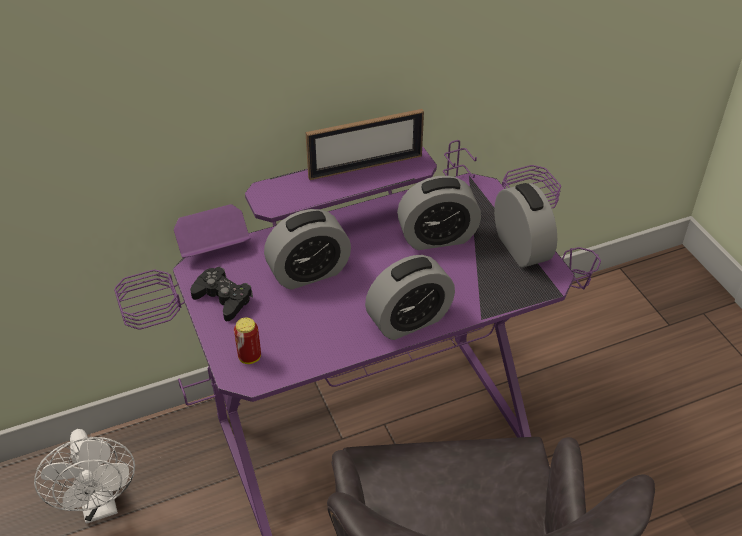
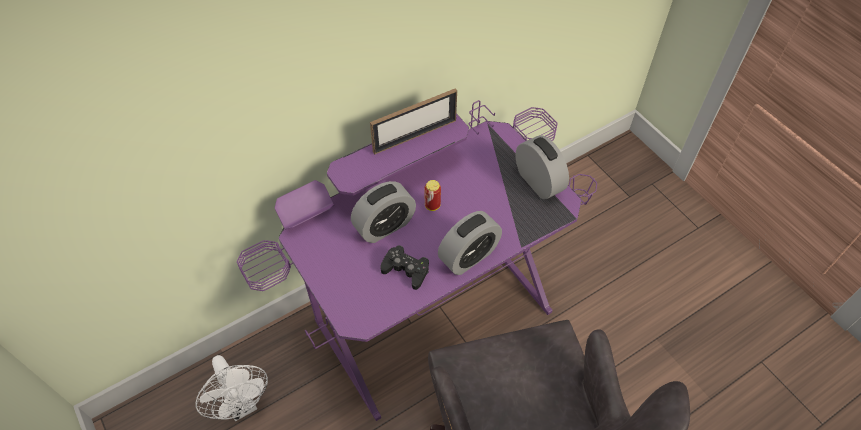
camera: 10 degrees left, 10 degrees up
(223, 298) = (324, 258): black game controller -> black game controller (406, 270)
(249, 357) = (356, 306): can -> can (432, 205)
(437, 237) = (474, 181): alarm clock -> none

